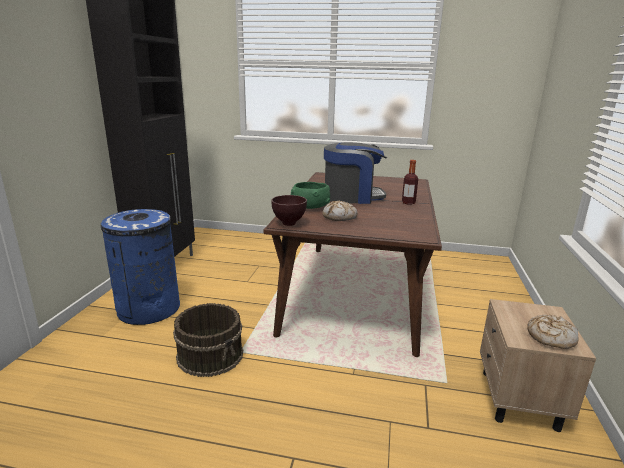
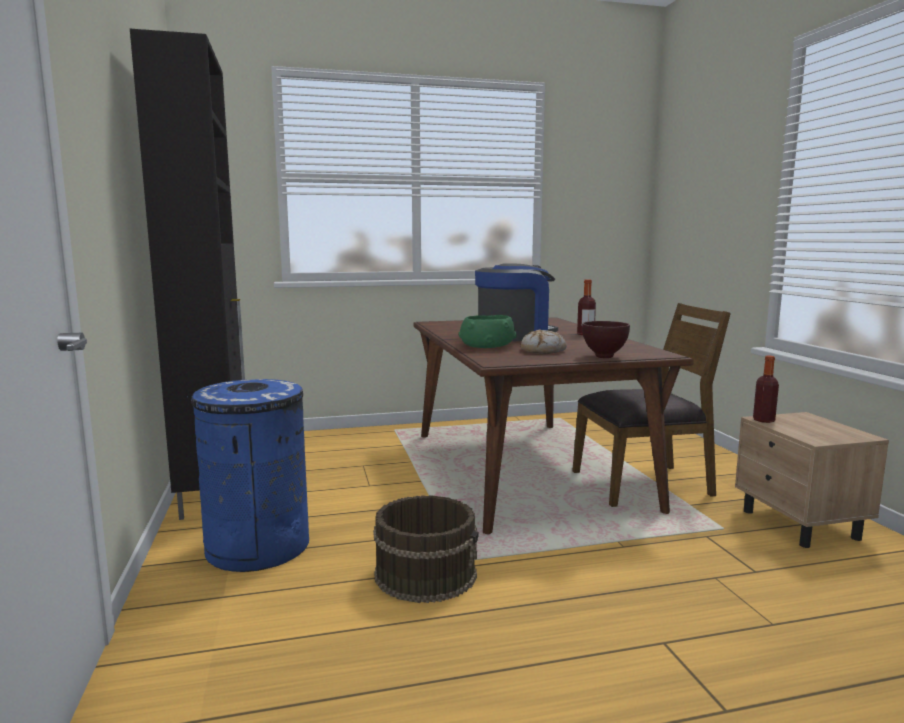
camera: 25 degrees left, 10 degrees down
(288, 223) = (500, 361): brown bowl -> brown bowl (603, 357)
(427, 326) = (643, 484): none -> brown chair
(504, 307) = (763, 420): none -> bottle
(550, 337) = (835, 433): bread -> none

